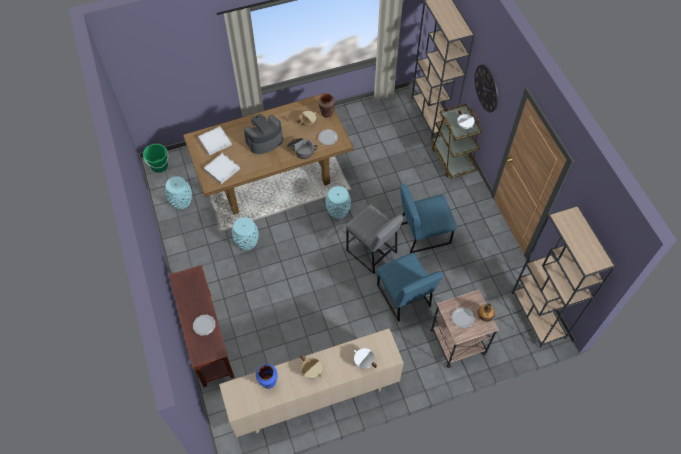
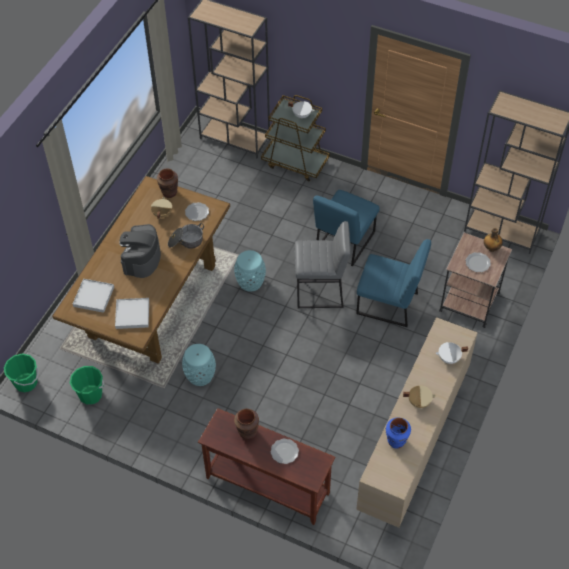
camera: 45 degrees left, 5 degrees down
(181, 201) = (90, 394): turquoise stool -> green bucket
(199, 294) = (247, 432): none -> brown vase
(486, 88) = (307, 61): wall clock -> none

